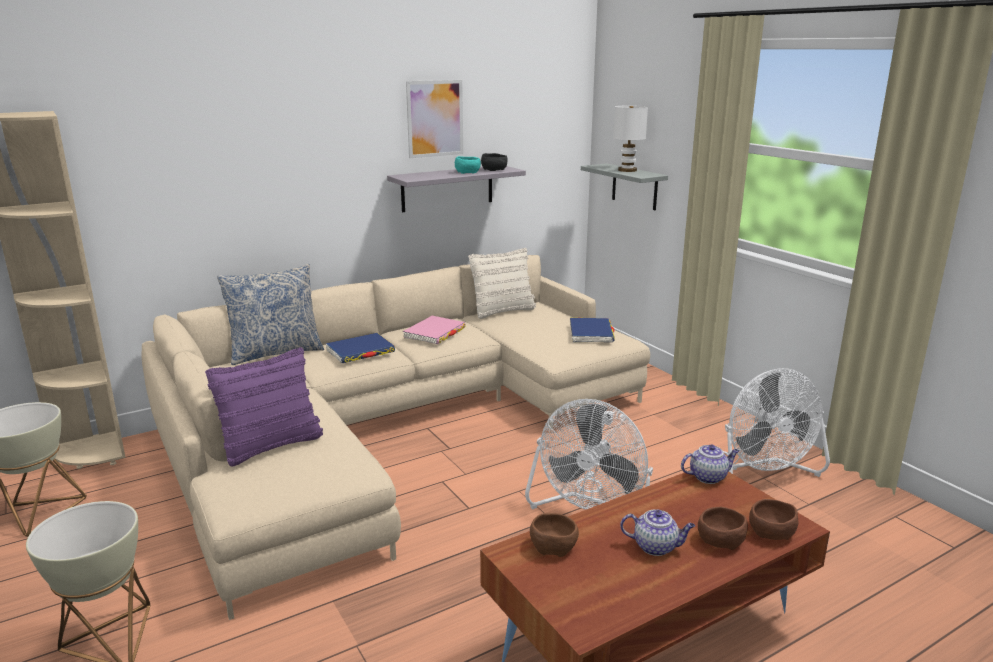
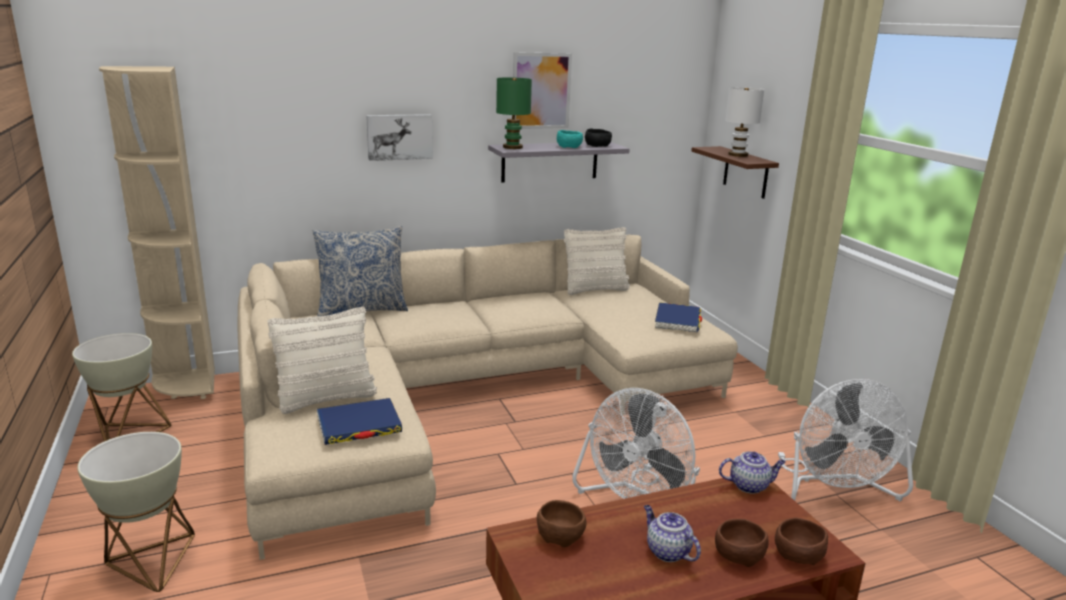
camera: 10 degrees right, 0 degrees up
(272, 446) = (326, 399): purple pillow -> beige pillow
(298, 172) = (399, 136): none -> picture
(360, 351) = (440, 316): blue book -> blue book (359, 425)
(412, 176) = (512, 147): none -> green table lamp
(435, 333) = (519, 305): pink book -> none
(634, 187) = (745, 172): grey shelf -> brown shelf
(656, 546) = (667, 551): teapot -> teapot turned 150 degrees counterclockwise

